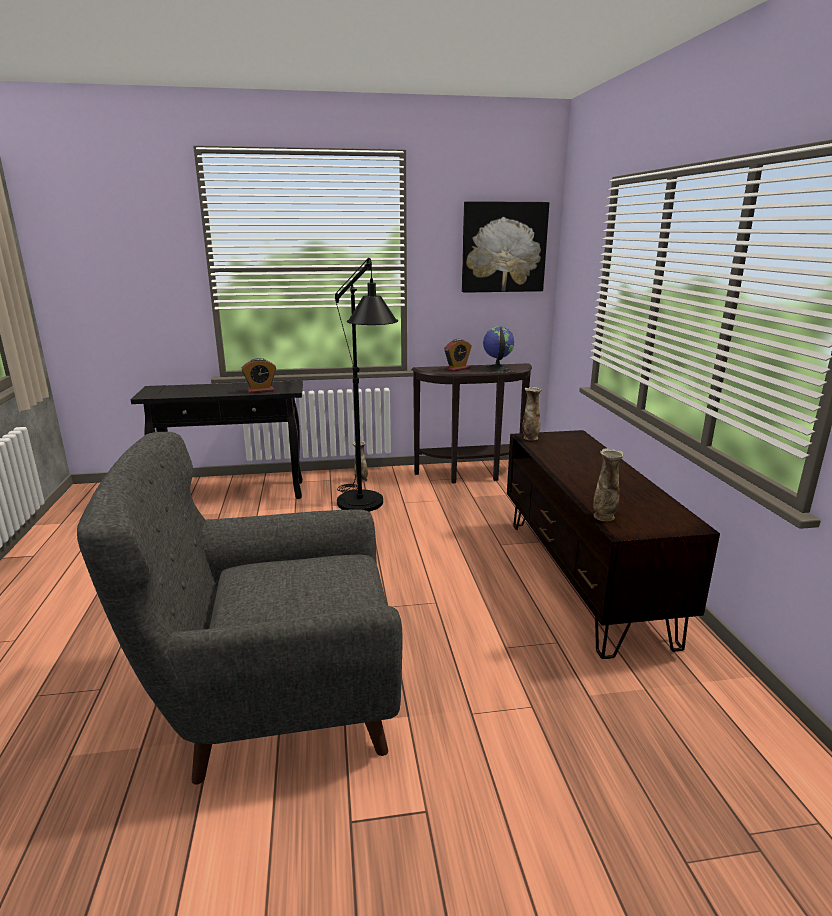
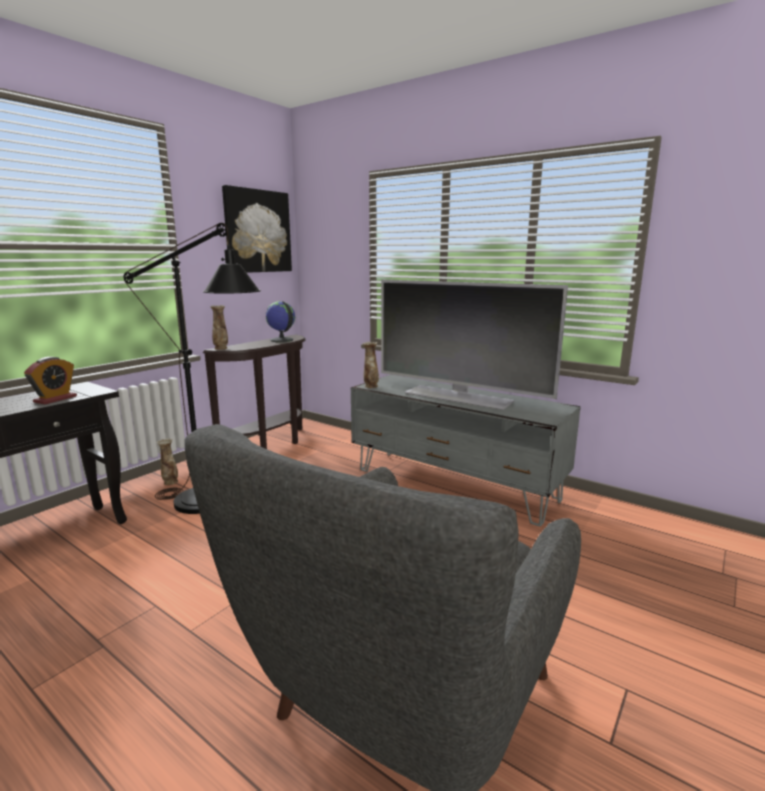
camera: 45 degrees left, 5 degrees down
(457, 369) = (250, 345): alarm clock -> none
(583, 578) = (454, 484): brown tv stand -> grey tv stand
(592, 474) = (458, 396): none -> television
(604, 517) = (520, 416): vase -> vase (221, 348)

